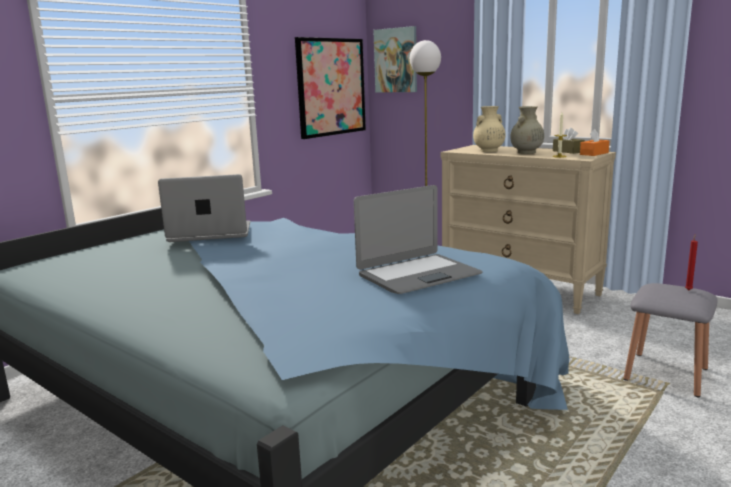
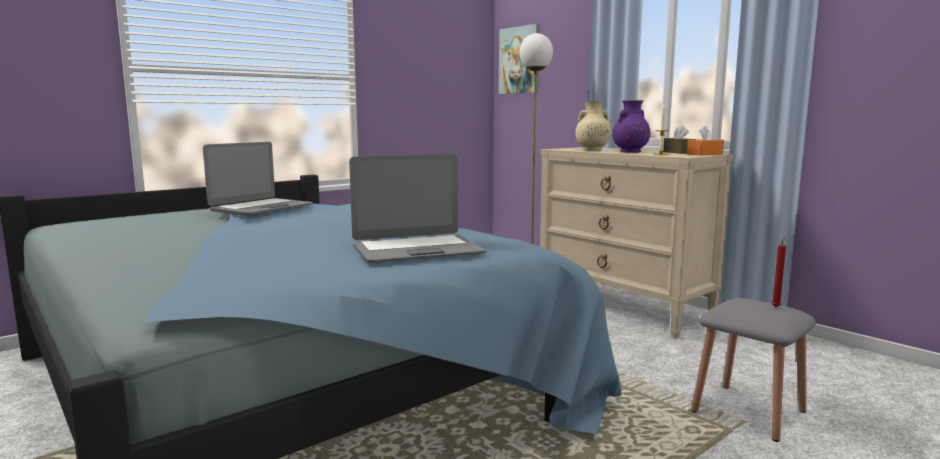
camera: 10 degrees right, 5 degrees down
(210, 233) = (261, 208): laptop -> laptop turned 120 degrees clockwise
(331, 87) = (448, 85): picture -> none
(526, 152) = (630, 152): beige vase -> purple vase

